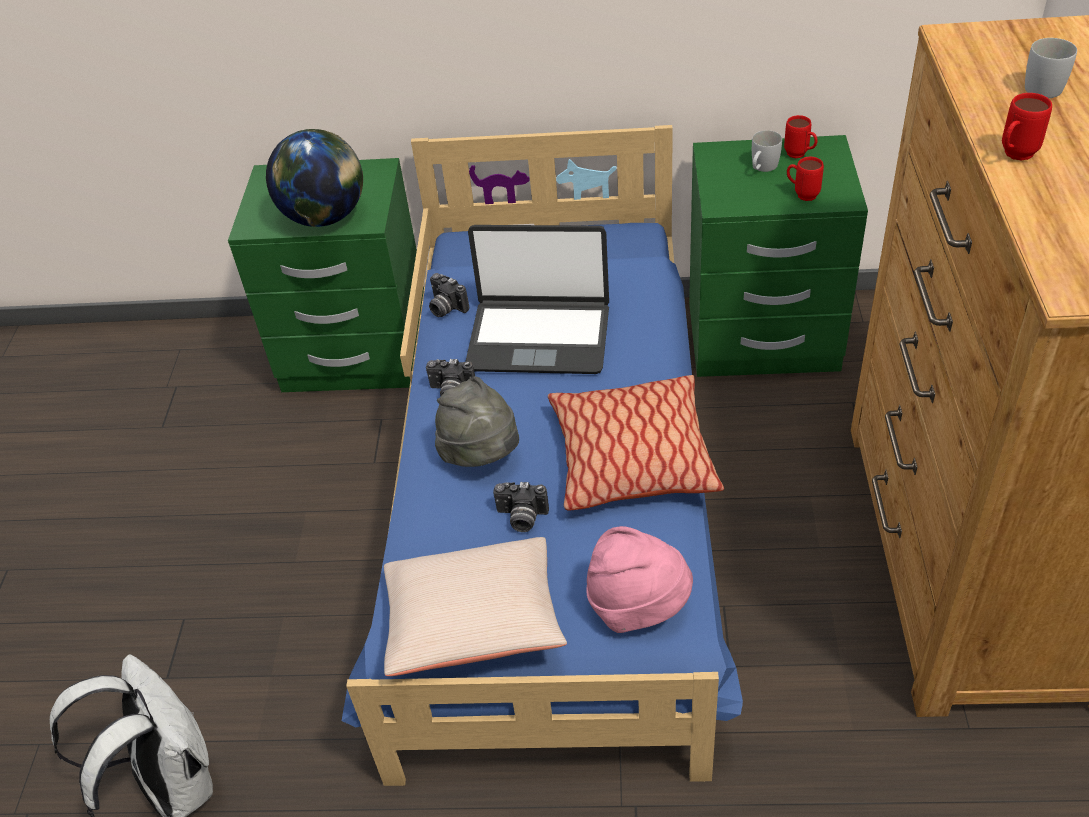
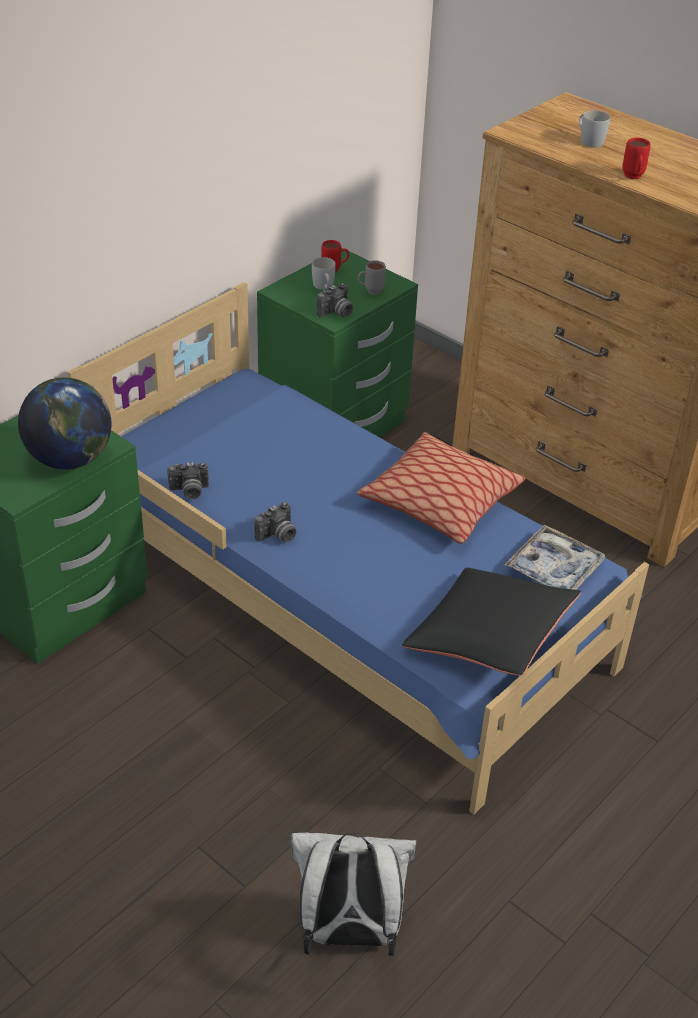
camera: 55 degrees left, 5 degrees down
(474, 622) = (489, 638): beige pillow -> black pillow
(482, 455) = (354, 556): grey hat -> none
(521, 518) = (430, 571): camera -> camera (336, 313)
(539, 337) = (282, 472): laptop -> none
(638, 606) = (554, 568): pink hat -> tray
(802, 194) = (370, 292): red mug -> grey mug

